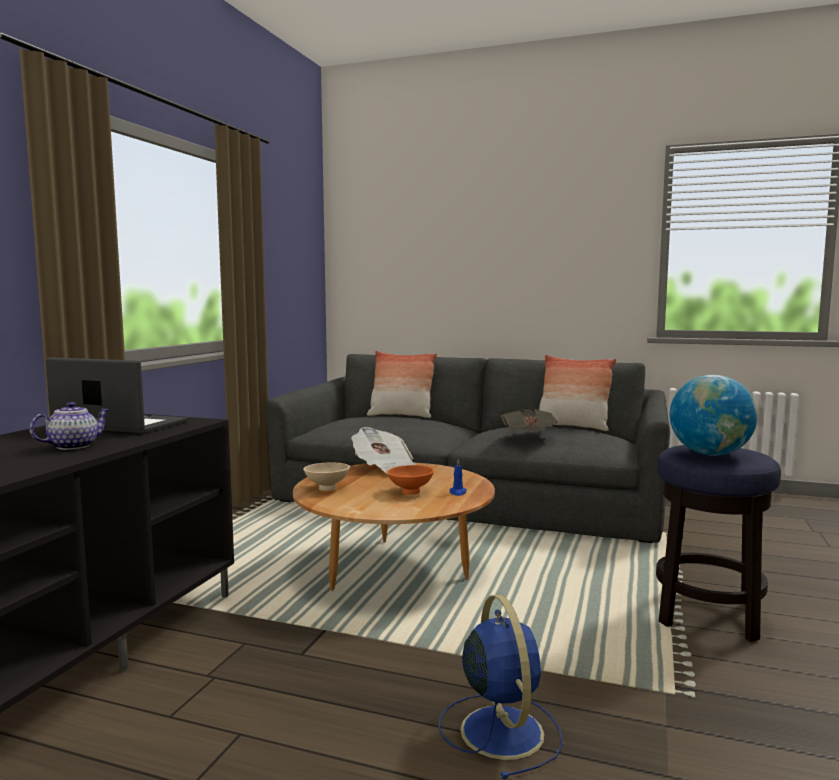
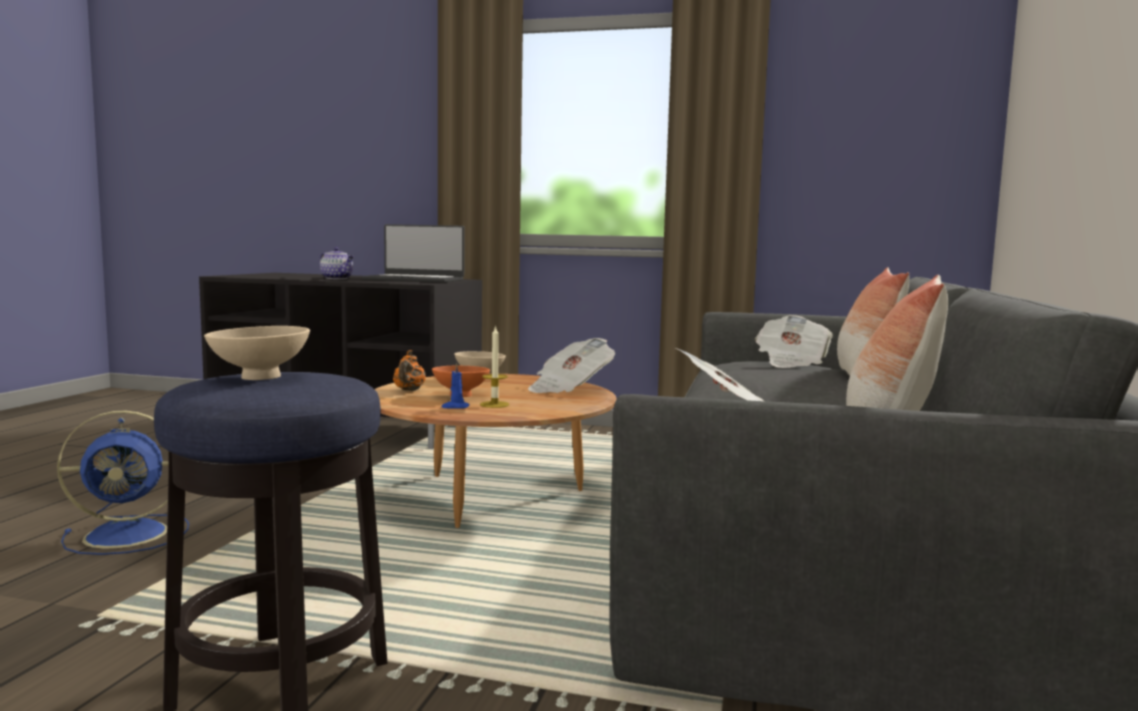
camera: 85 degrees right, 0 degrees up
(119, 425) = (414, 280): laptop -> laptop turned 90 degrees clockwise
(362, 418) = (791, 363): none -> newspaper
(388, 506) = (409, 390): none -> orange teapot
(446, 484) = (494, 404): none -> candle
(710, 454) = (259, 377): globe -> beige bowl

